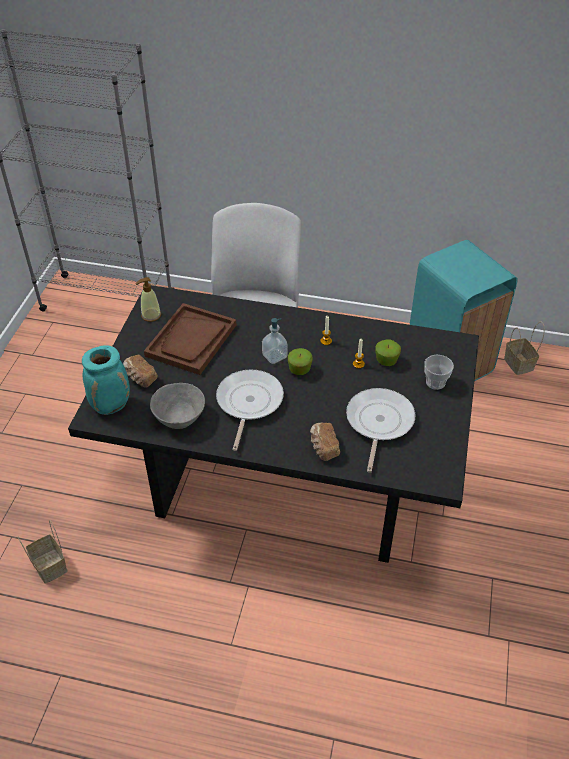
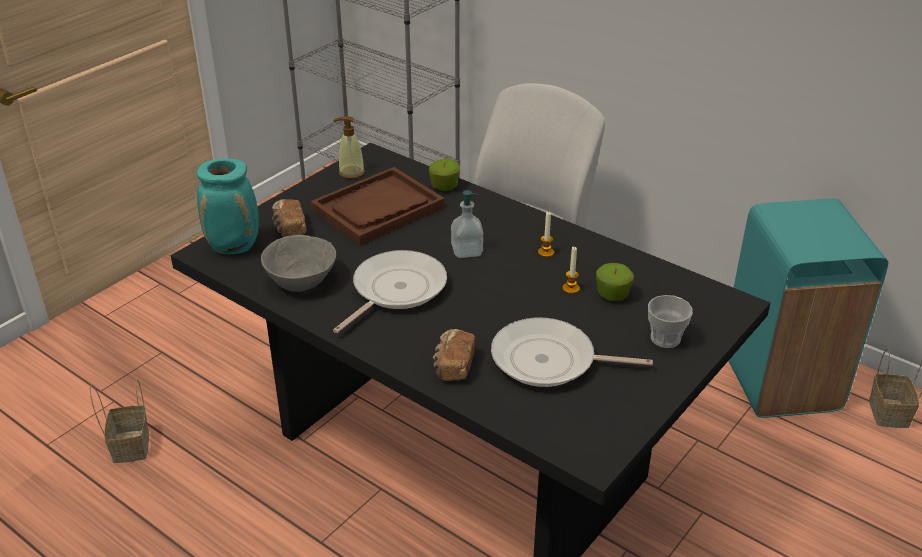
camera: 25 degrees right, 10 degrees down
(299, 369) = (488, 273): apple -> apple (444, 186)
(378, 423) = (549, 361): frying pan -> frying pan turned 120 degrees counterclockwise

